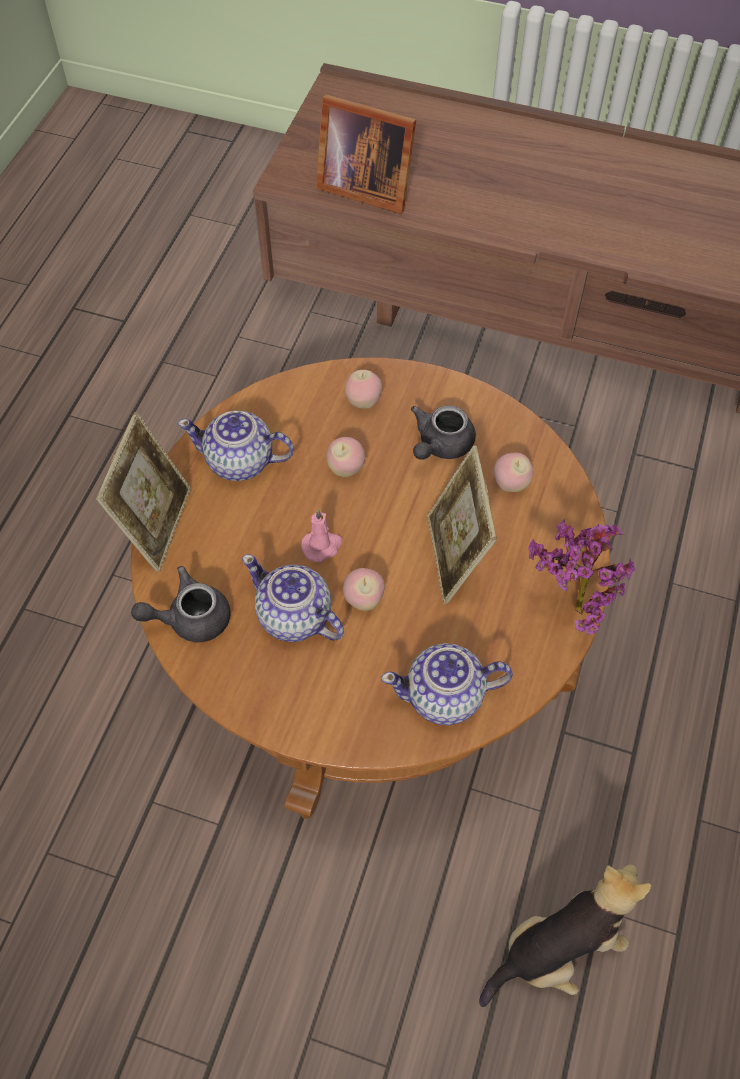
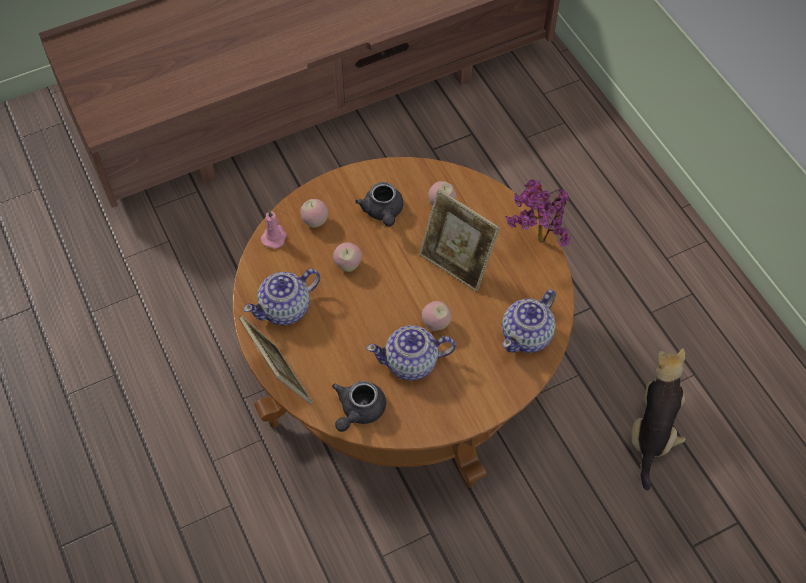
camera: 45 degrees left, 0 degrees up
(322, 546) = (383, 315): pink candle -> pink candle (274, 237)
(363, 186) = (158, 96): picture frame -> none

